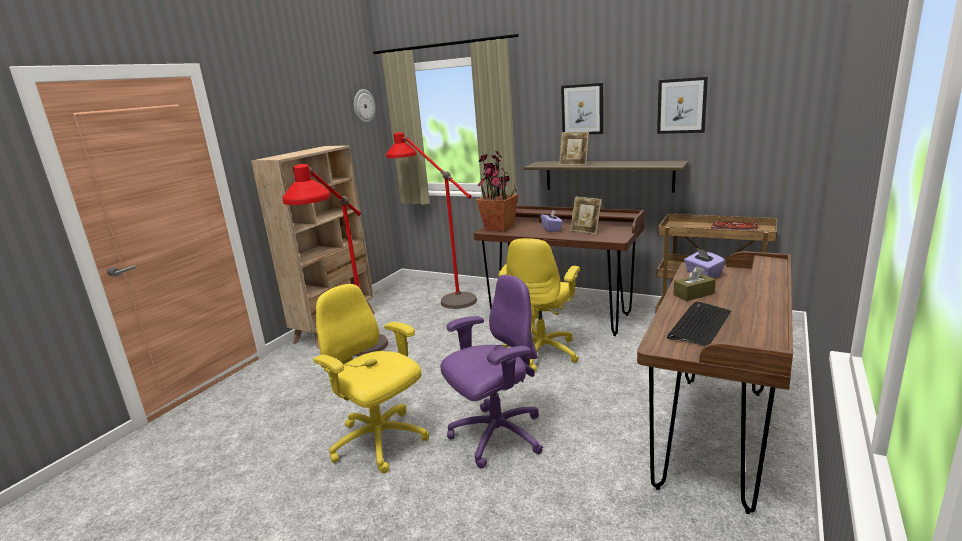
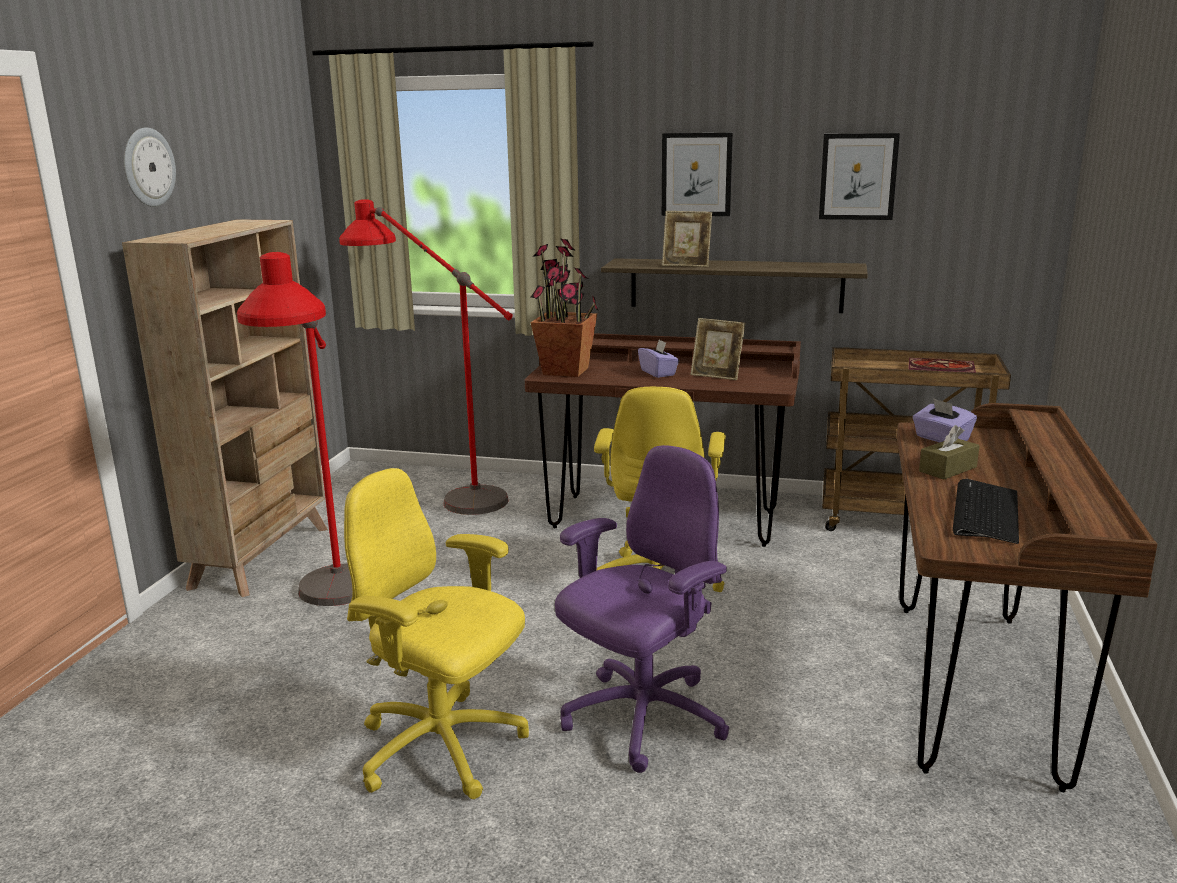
camera: 15 degrees left, 0 degrees up
(363, 106) = (293, 149): wall clock -> wall clock (148, 167)

